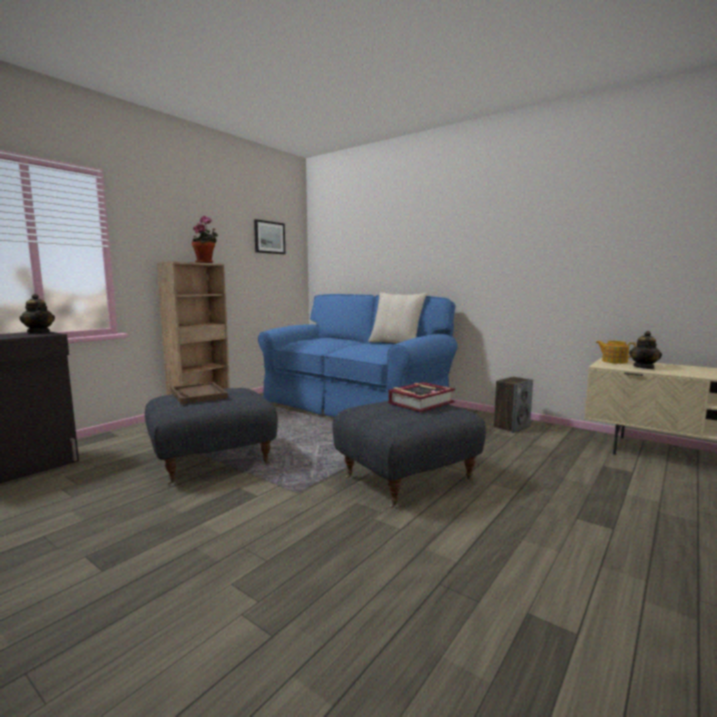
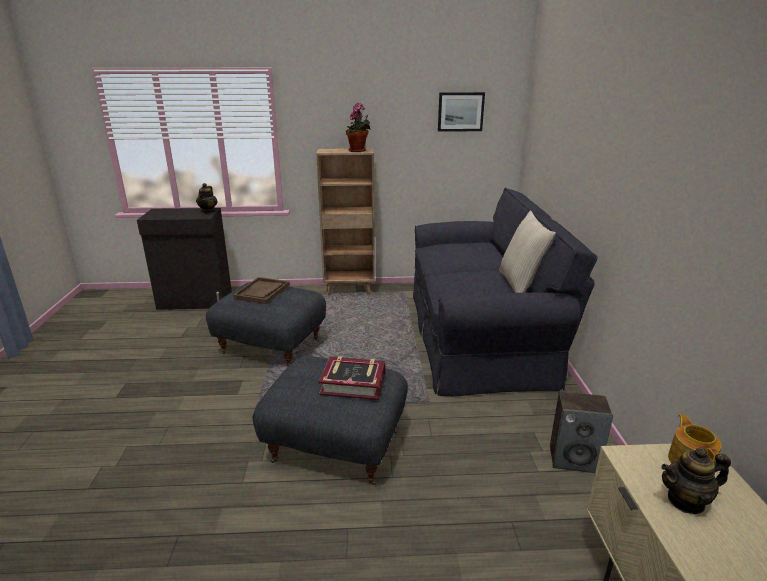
camera: 50 degrees right, 15 degrees up
(355, 404) = (480, 335): blue sofa -> black sofa

